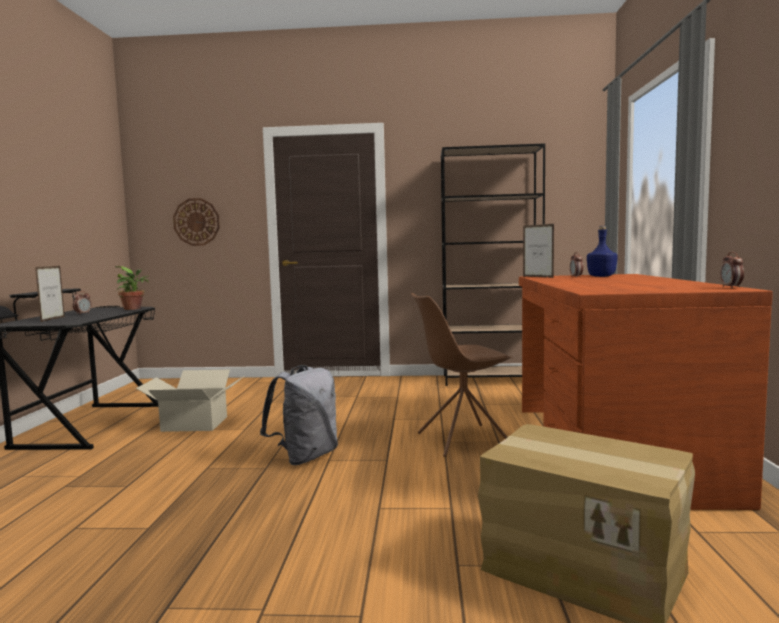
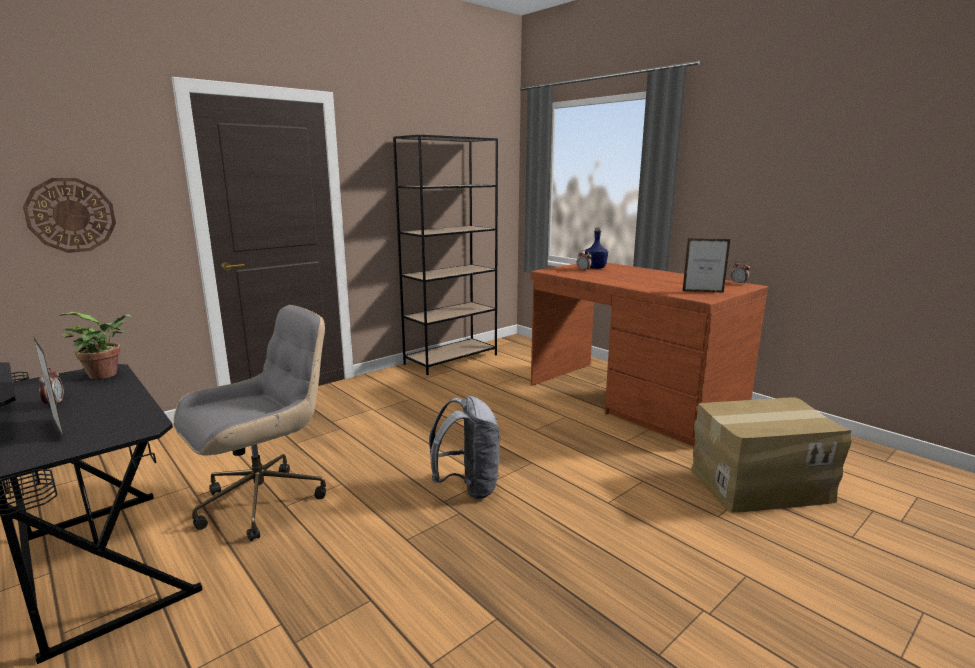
camera: 45 degrees left, 10 degrees up
(194, 424) = (266, 501): cardboard box -> grey office chair
(462, 440) = (543, 424): brown chair -> none
(537, 277) = (556, 272): picture frame -> picture frame (703, 292)

